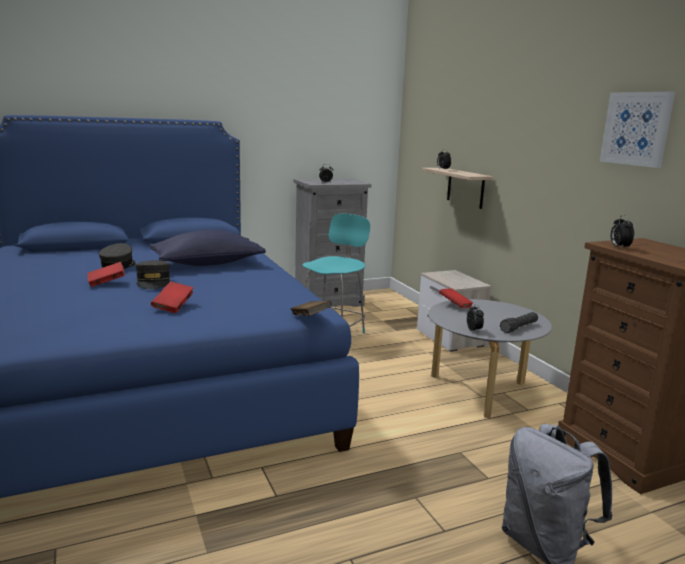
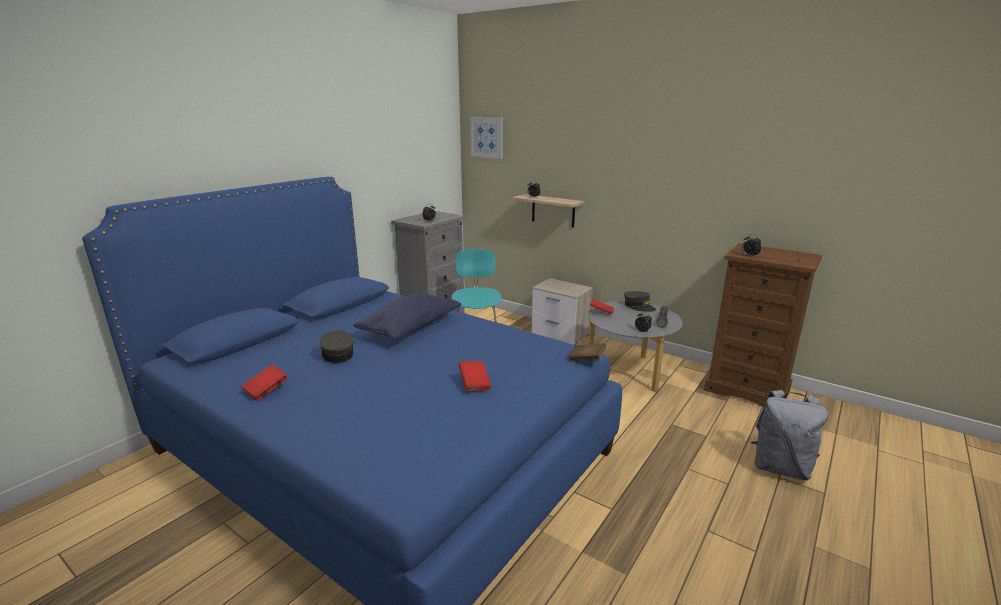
camera: 30 degrees left, 5 degrees up
(106, 283) = (368, 378): red book -> red book (266, 390)
(153, 282) = (408, 363): grey cap -> grey cap (638, 306)
(636, 129) = (724, 166): picture -> picture (487, 137)

